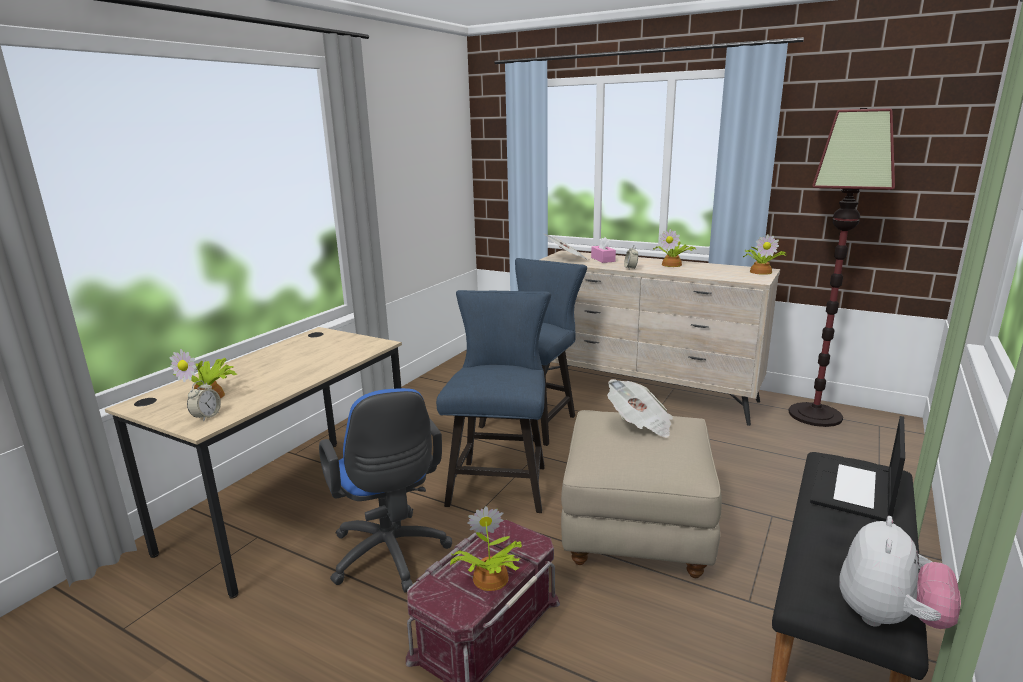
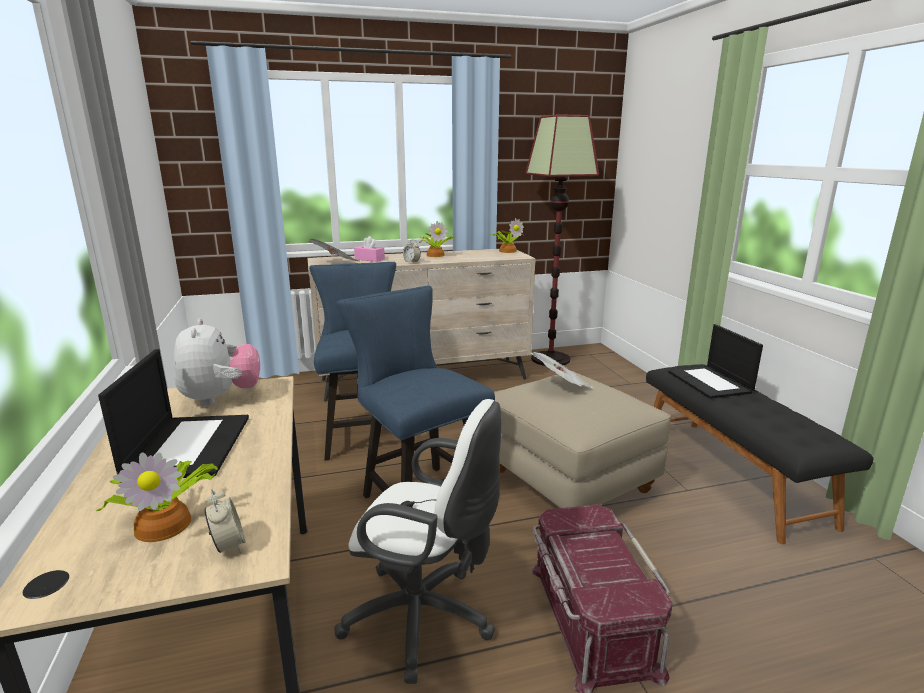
camera: 45 degrees left, 0 degrees up
(282, 364) = (189, 446): none -> laptop
(391, 557) = (425, 620): blue office chair -> white office chair
(489, 579) = (614, 561): potted plant -> none
(888, 618) = (838, 441): plush toy -> plush toy (221, 398)

